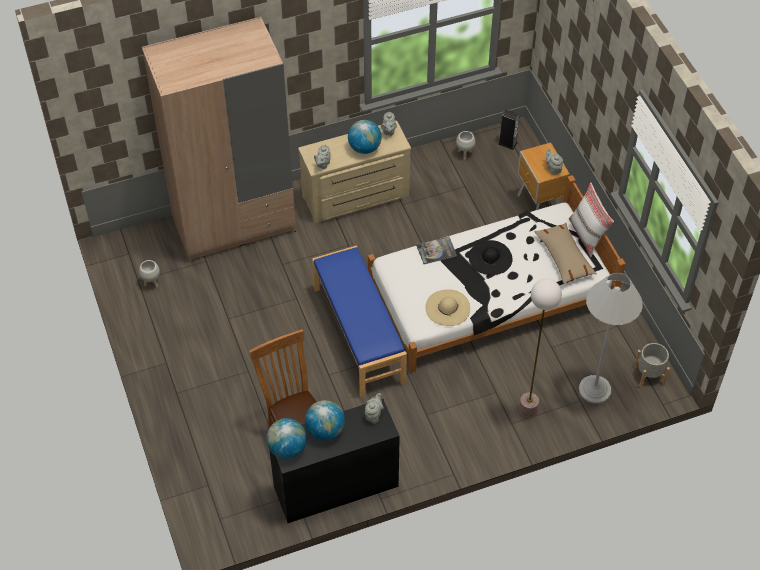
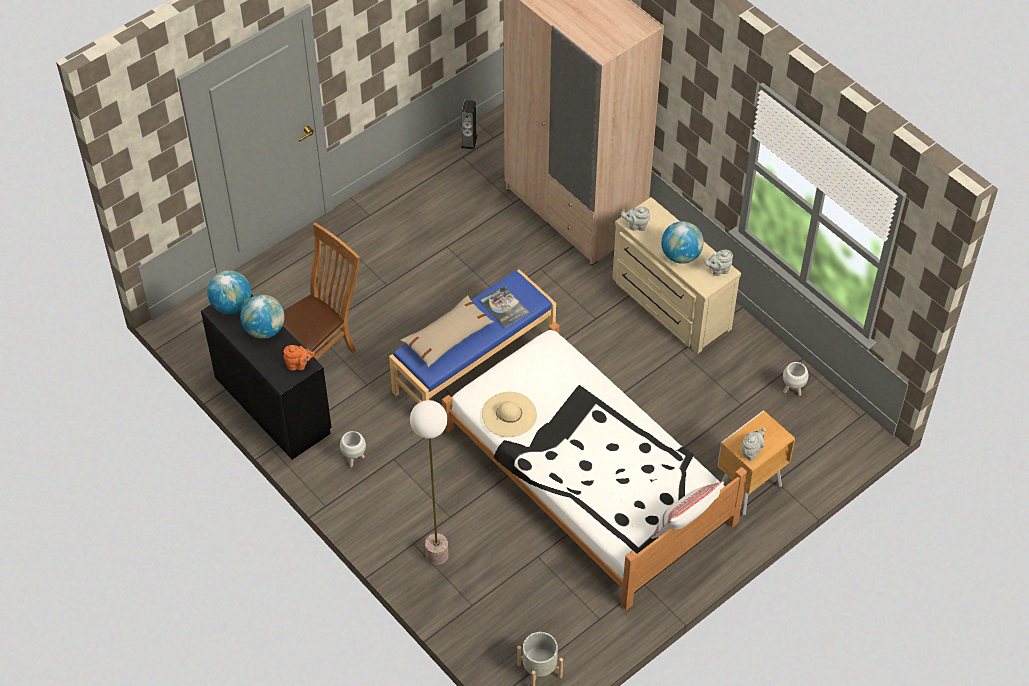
camera: 70 degrees right, 0 degrees up
(151, 283) = (464, 168): white planter -> white planter (354, 459)
(373, 415) = (299, 365): grey teapot -> orange teapot
(436, 251) = (587, 381): book -> book (504, 307)
(490, 258) = (600, 435): black hat -> none
(507, 143) = (835, 429): speaker -> speaker (469, 141)
(564, 257) = (637, 510): beige pillow -> beige pillow (448, 337)
(595, 389) = (494, 616): white floor lamp -> none

